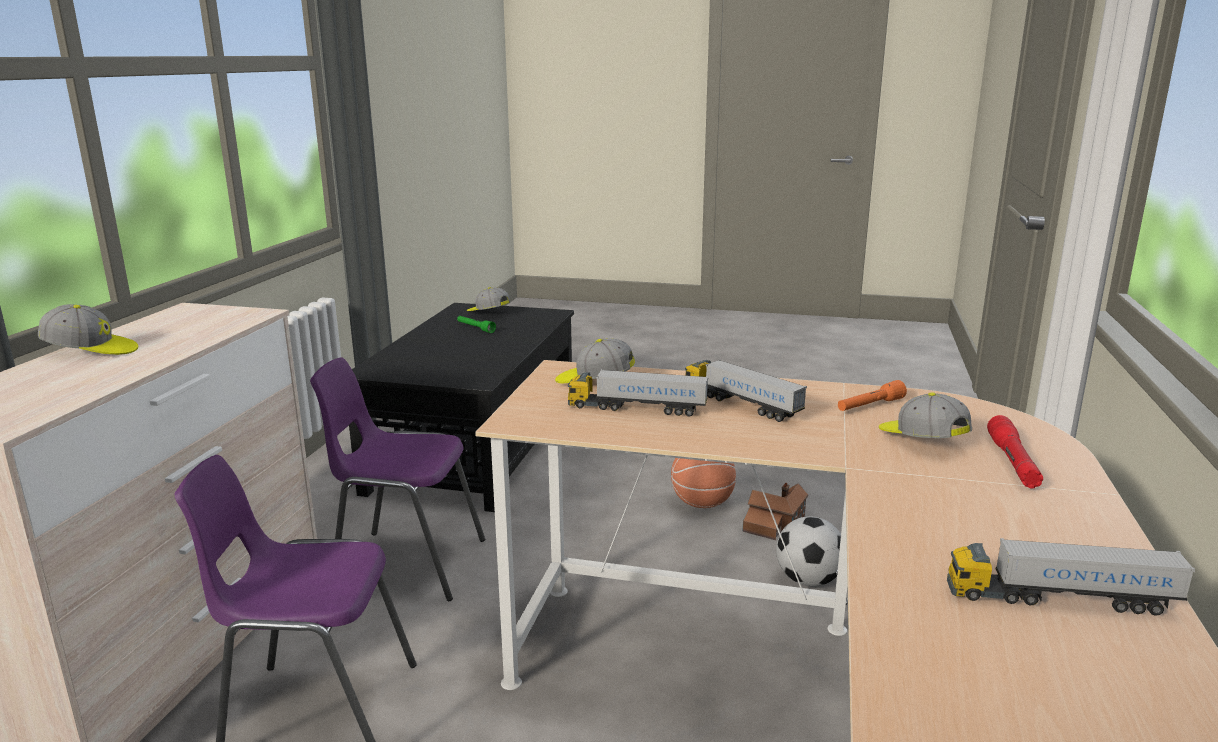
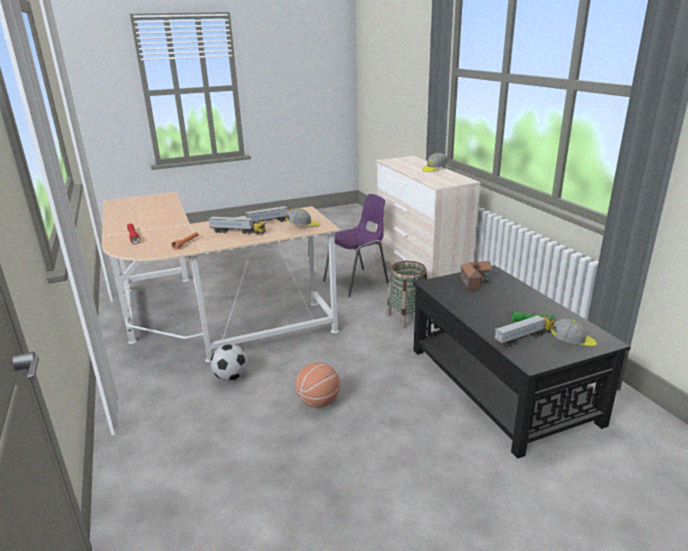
camera: 145 degrees right, 5 degrees up
(406, 563) = (407, 317): purple chair -> basket
(774, 524) = (266, 405): toy house -> toy house (474, 281)
(921, 440) = (165, 236): cap -> none
(1060, 599) = (133, 212): toy truck -> toy truck (524, 338)

